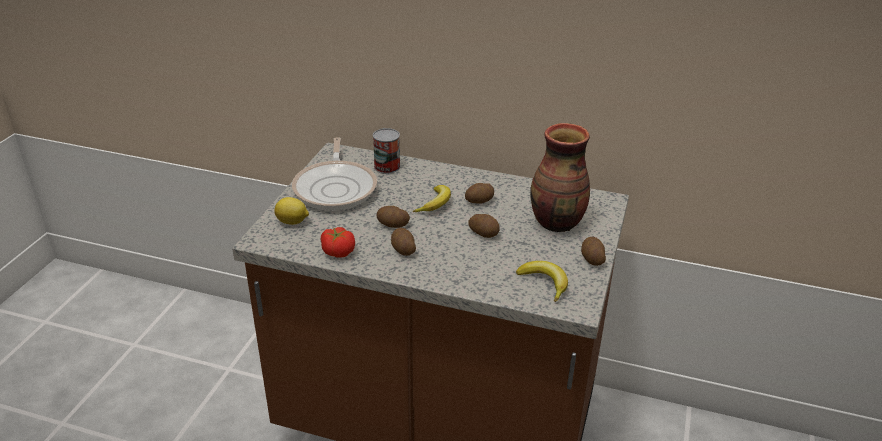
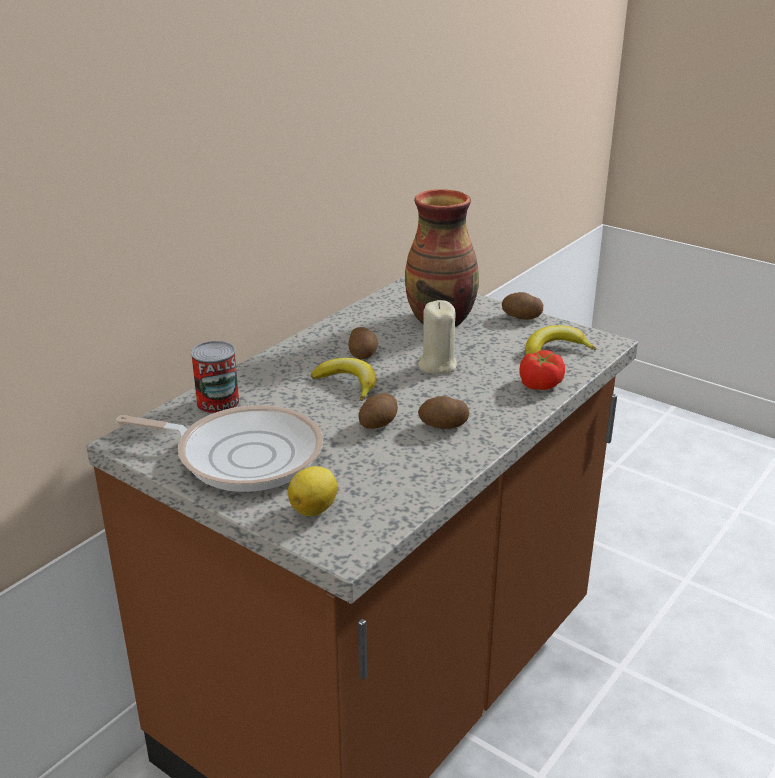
camera: 70 degrees left, 5 degrees down
(338, 251) = (420, 477): tomato -> tomato (539, 384)
(484, 233) = (437, 365): potato -> beige candle

